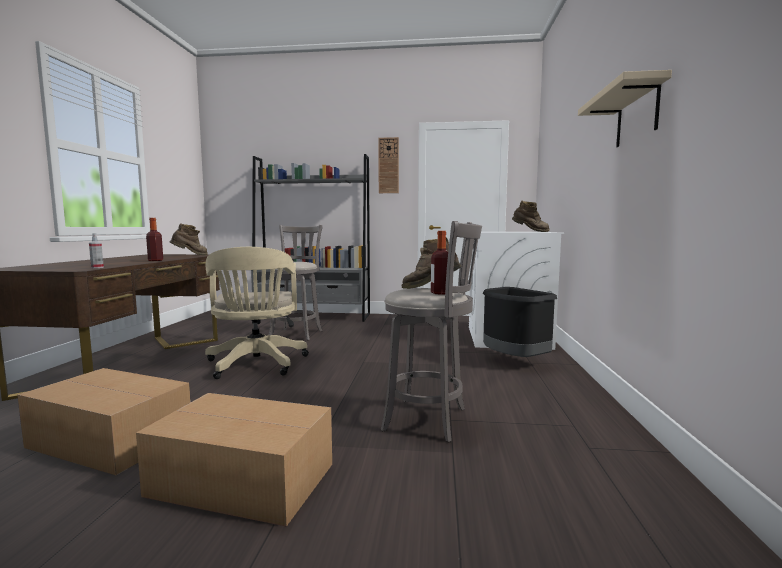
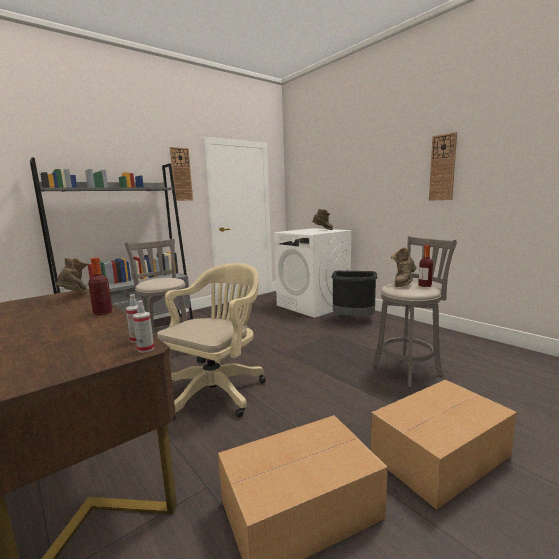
camera: 45 degrees left, 5 degrees up
(78, 269) = (145, 349): none -> spray bottle
(256, 365) = (217, 390): beige office chair -> beige office chair turned 90 degrees counterclockwise
(637, 115) = (442, 167): beige shelf -> wall clock

